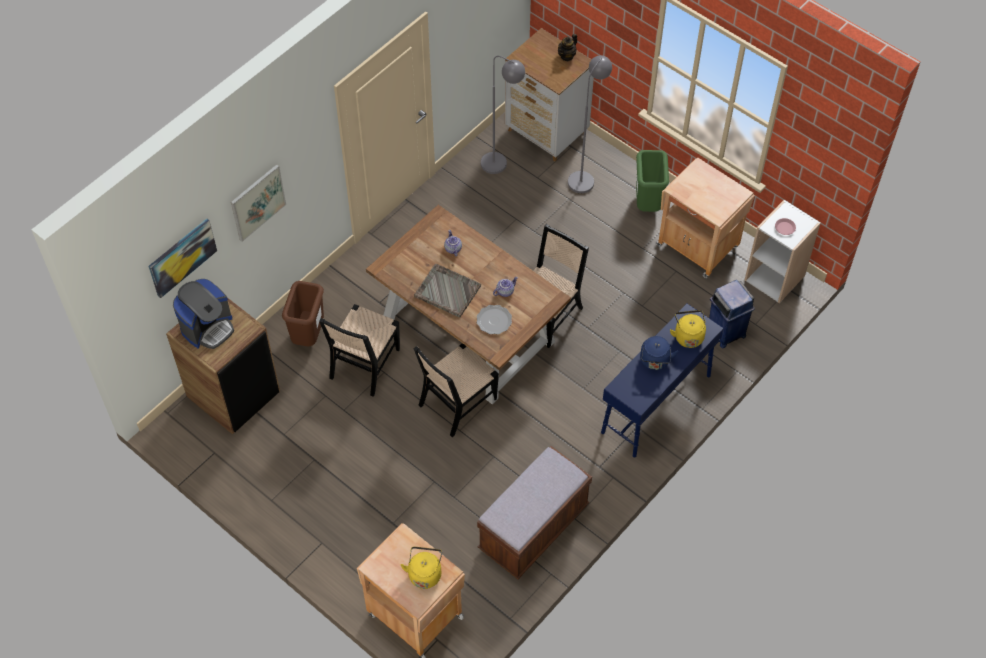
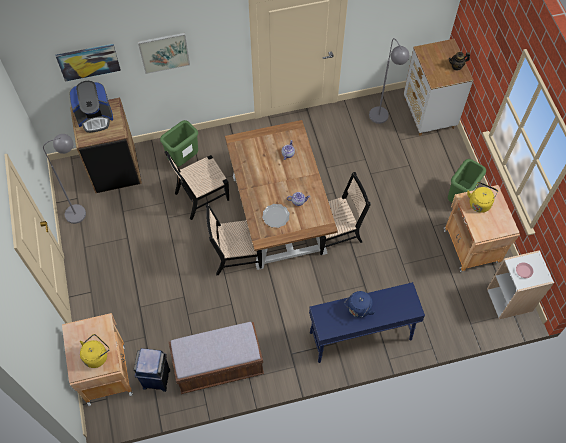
camera: 35 degrees right, 5 degrees up
(308, 335) = (184, 159): brown trash can -> green trash can
(447, 291) = (262, 179): grey tray -> none
(584, 177) = (431, 157): grey floor lamp -> grey floor lamp (82, 212)
(688, 336) = (395, 305): yellow kettle -> yellow kettle (480, 202)
(725, 331) = (446, 316): blue trash can -> blue trash can (156, 378)

